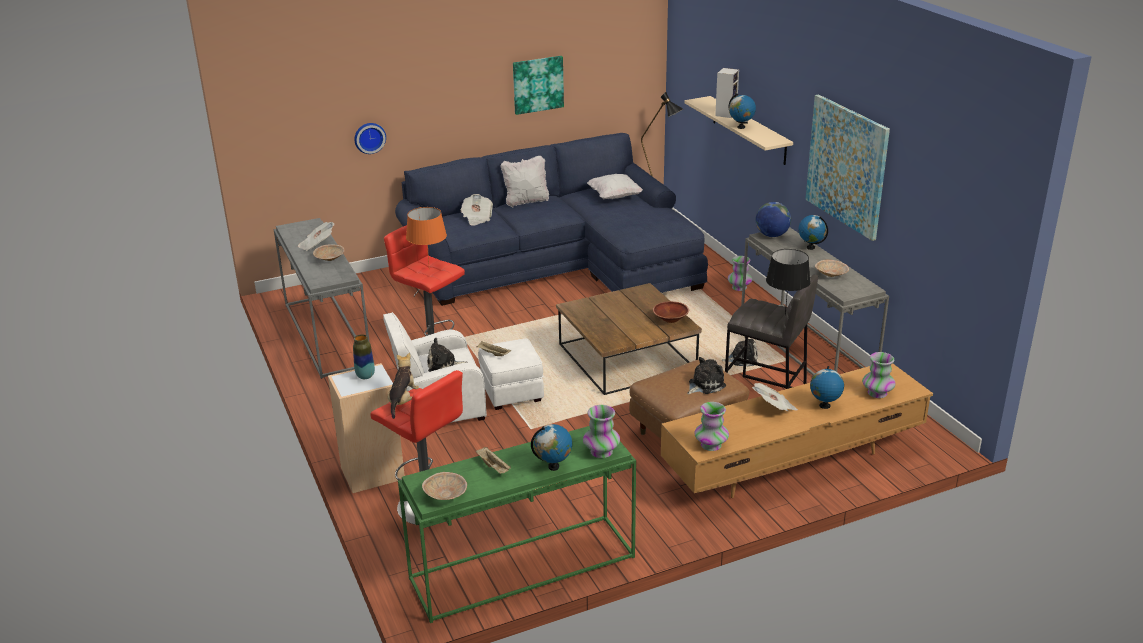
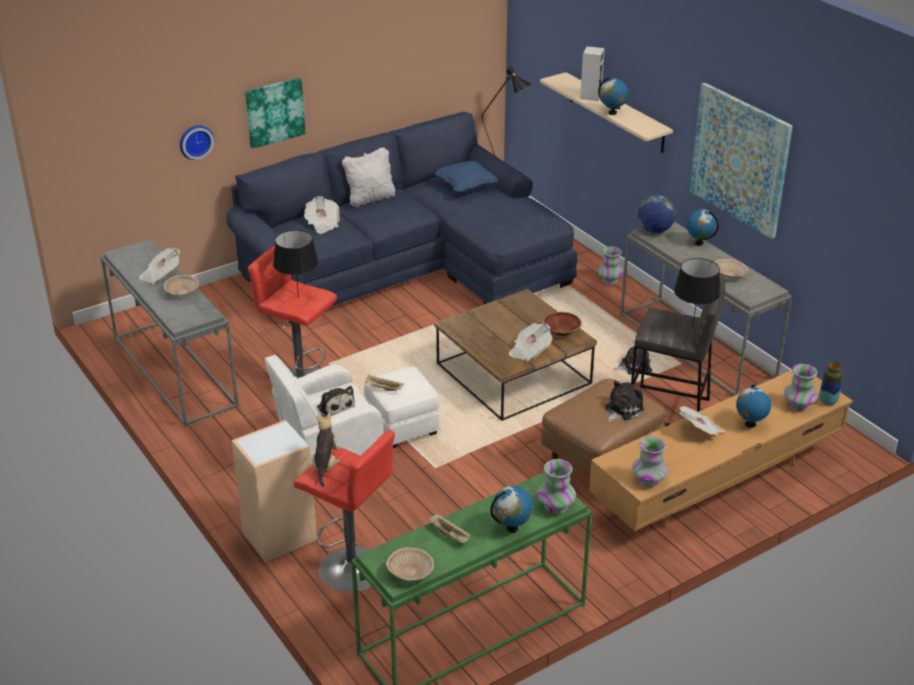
camera: 10 degrees left, 5 degrees up
(365, 376) = (273, 437): vase -> vase (828, 402)
(429, 269) = (298, 297): orange table lamp -> black table lamp
(444, 365) = (335, 407): plush toy -> plush toy turned 105 degrees counterclockwise
(537, 84) = (374, 66): picture -> picture (274, 112)
(614, 197) = (466, 187): white pillow -> blue pillow
(635, 333) = (529, 351): none -> newspaper

